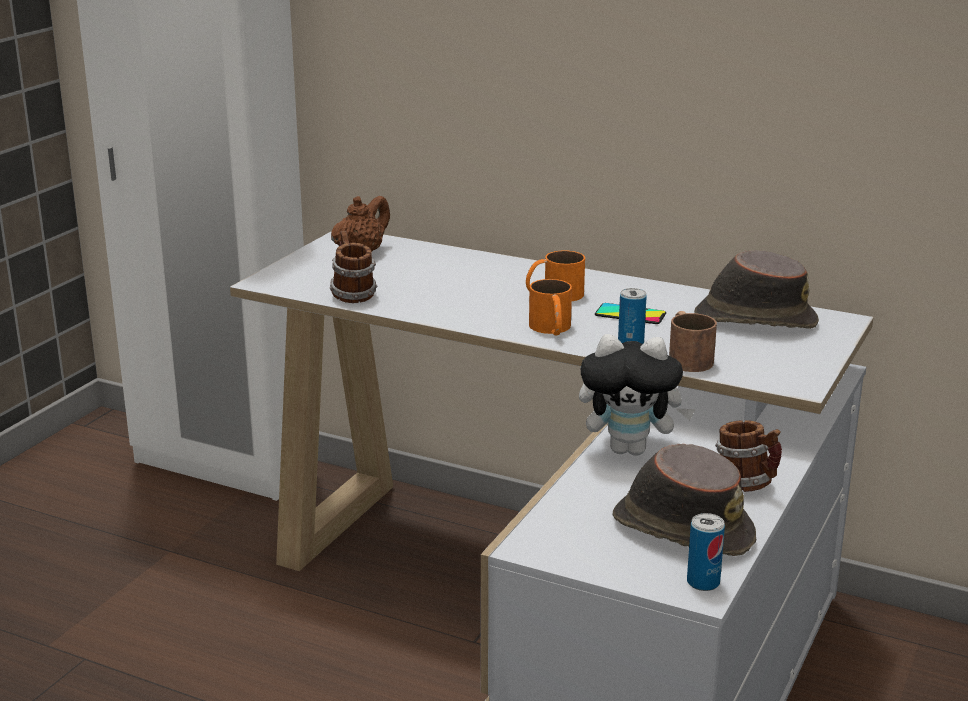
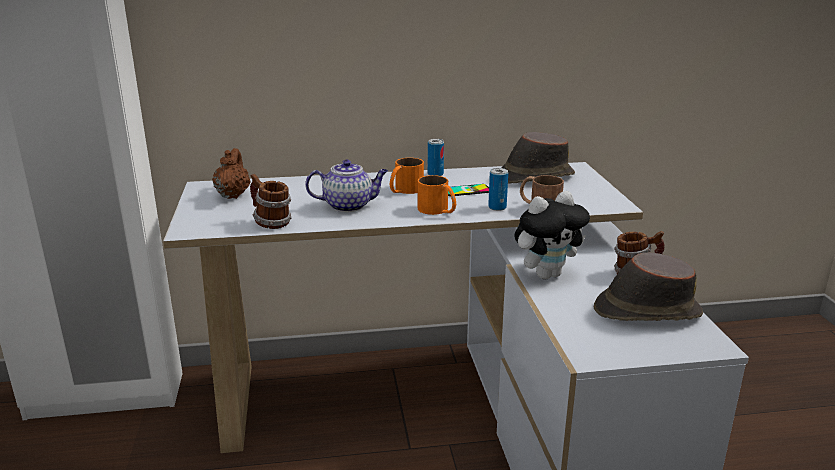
camera: 35 degrees left, 0 degrees up
(461, 297) = (349, 206): none -> teapot
(703, 582) = (707, 339): can -> can (435, 174)

